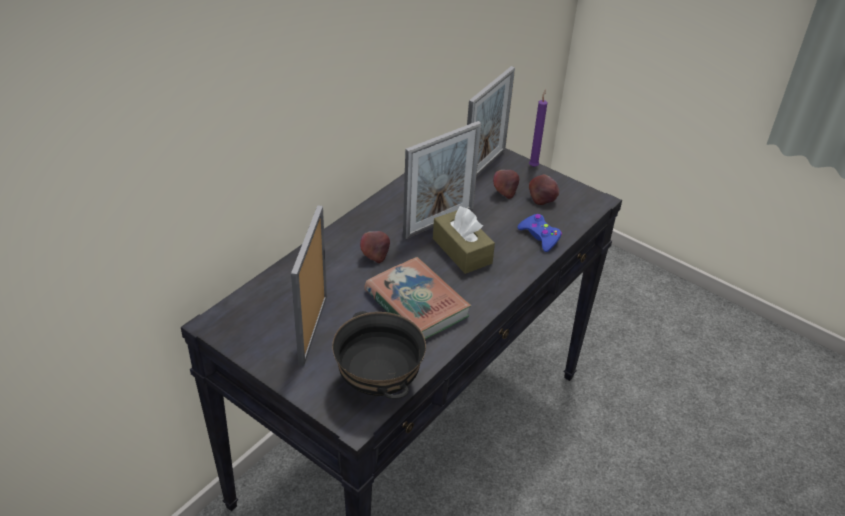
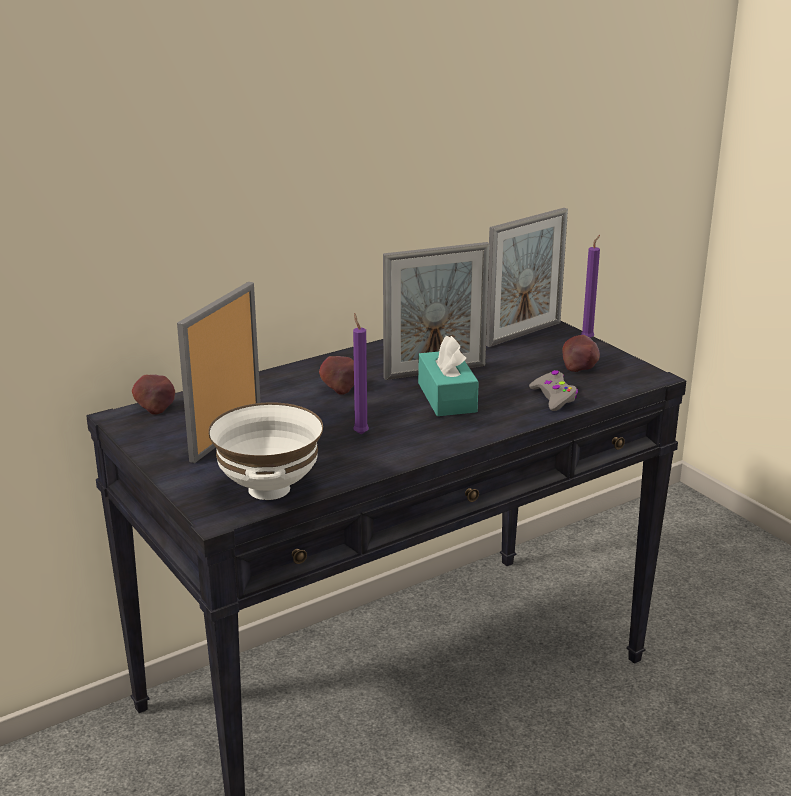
camera: 20 degrees right, 15 degrees down
(380, 383) = (270, 489): black bowl -> white bowl
(416, 304) = (360, 433): book -> purple candle
(462, 251) = (447, 397): brown tissue box -> turquoise tissue box
(504, 192) = (534, 357): apple -> apple (156, 408)
(540, 236) = (554, 397): blue game controller -> grey game controller

